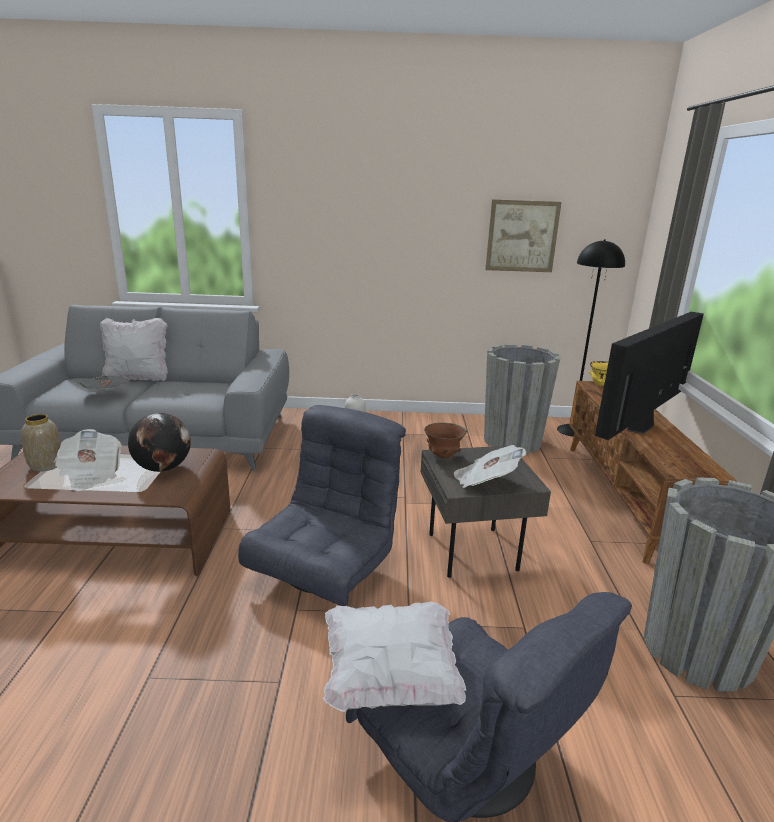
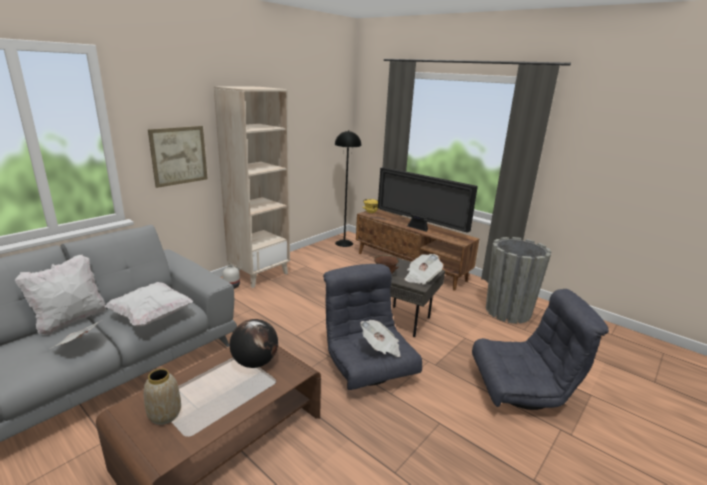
camera: 50 degrees left, 0 degrees up
(91, 475) = (218, 396): newspaper -> newspaper (380, 348)
(390, 676) = (501, 374): white pillow -> white pillow (152, 316)
(401, 423) = (259, 274): none -> beige bookcase
(512, 441) = (330, 260): grey planter -> none
(522, 236) = (300, 132): picture -> picture (179, 155)
(639, 427) = (419, 228): television -> television turned 45 degrees counterclockwise

